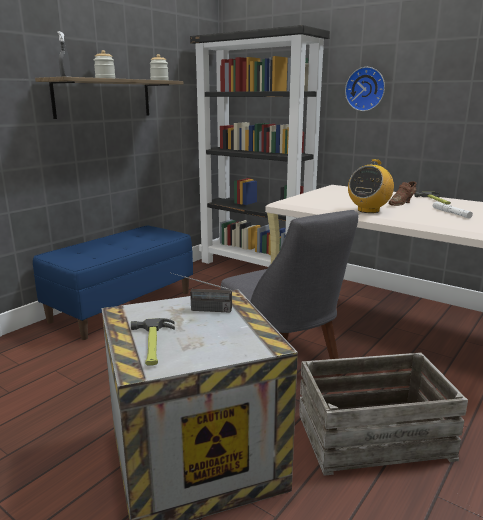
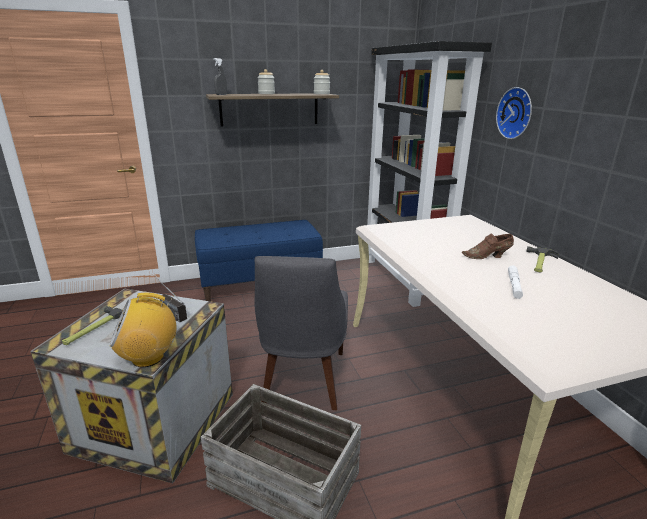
camera: 35 degrees right, 5 degrees up
(368, 210) = (427, 257): radio -> radio (148, 357)

